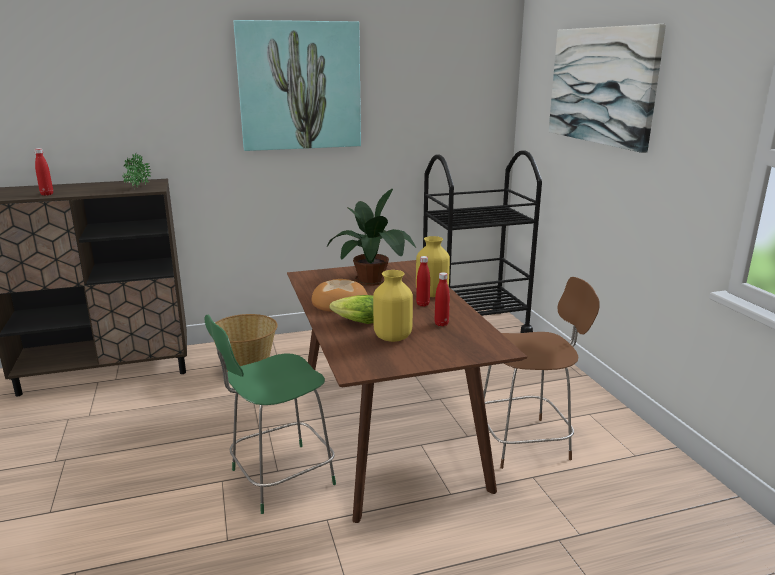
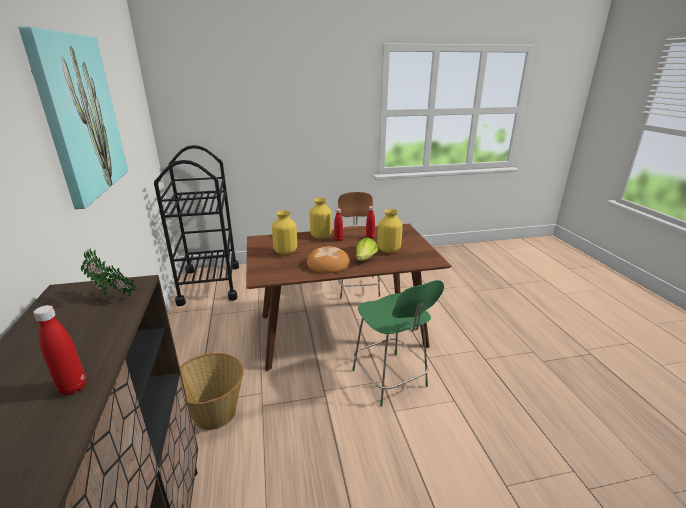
camera: 85 degrees left, 5 degrees up
(374, 280) = (286, 252): potted plant -> yellow vase
(601, 85) = (262, 90): picture -> none

